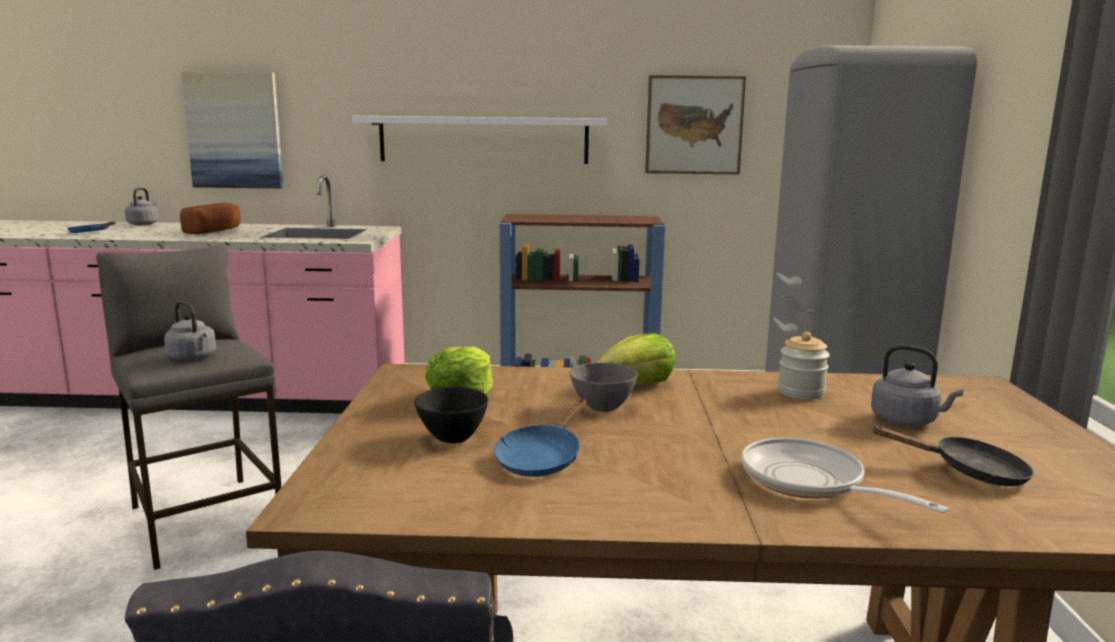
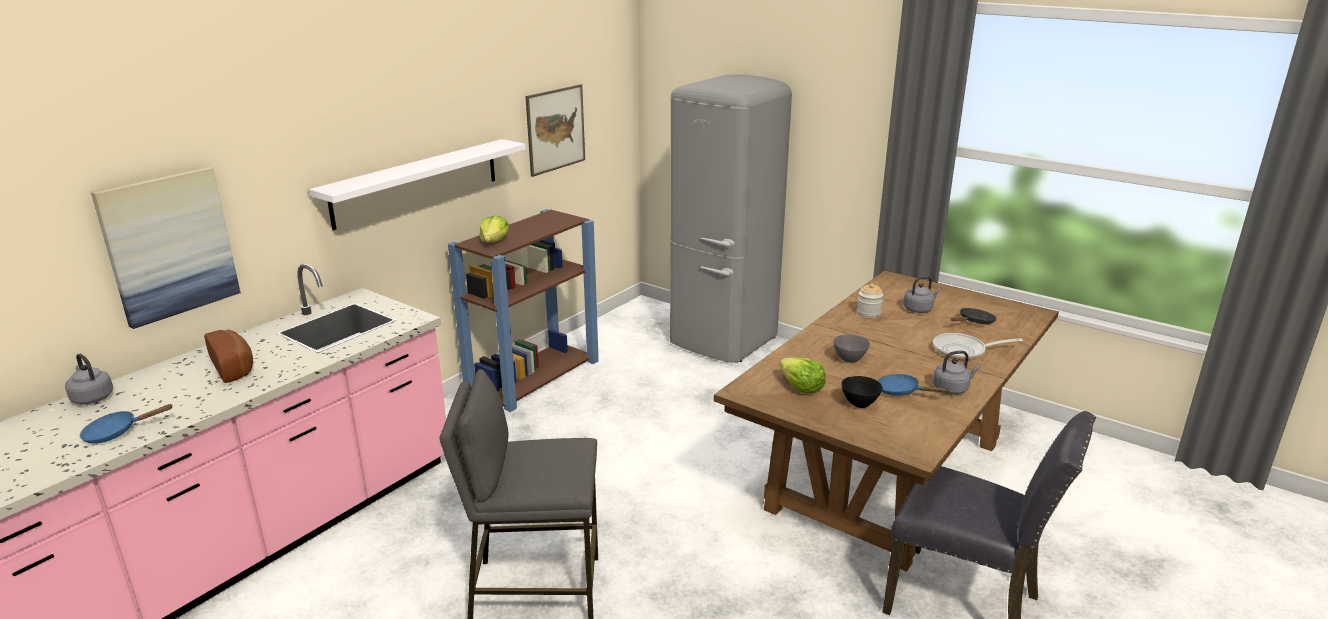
camera: 55 degrees left, 10 degrees up
(193, 358) = (561, 463): grey kettle -> grey kettle (952, 389)
(542, 459) = (901, 391): blue frying pan -> blue frying pan turned 150 degrees clockwise
(638, 384) = (822, 341): lettuce -> lettuce (494, 241)

